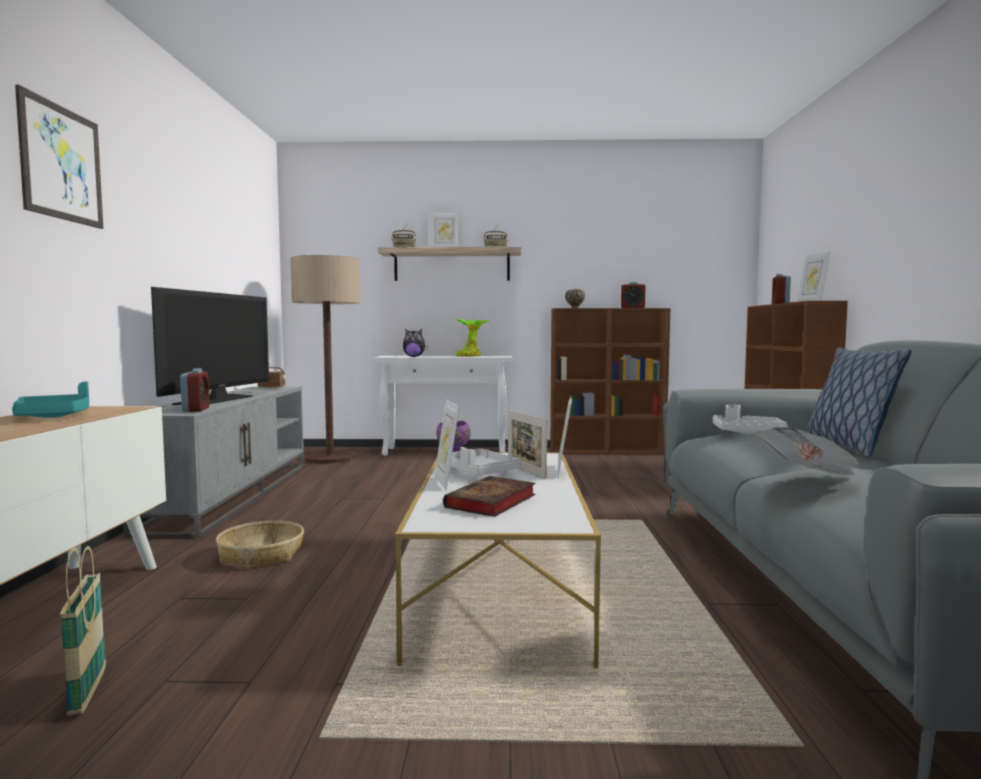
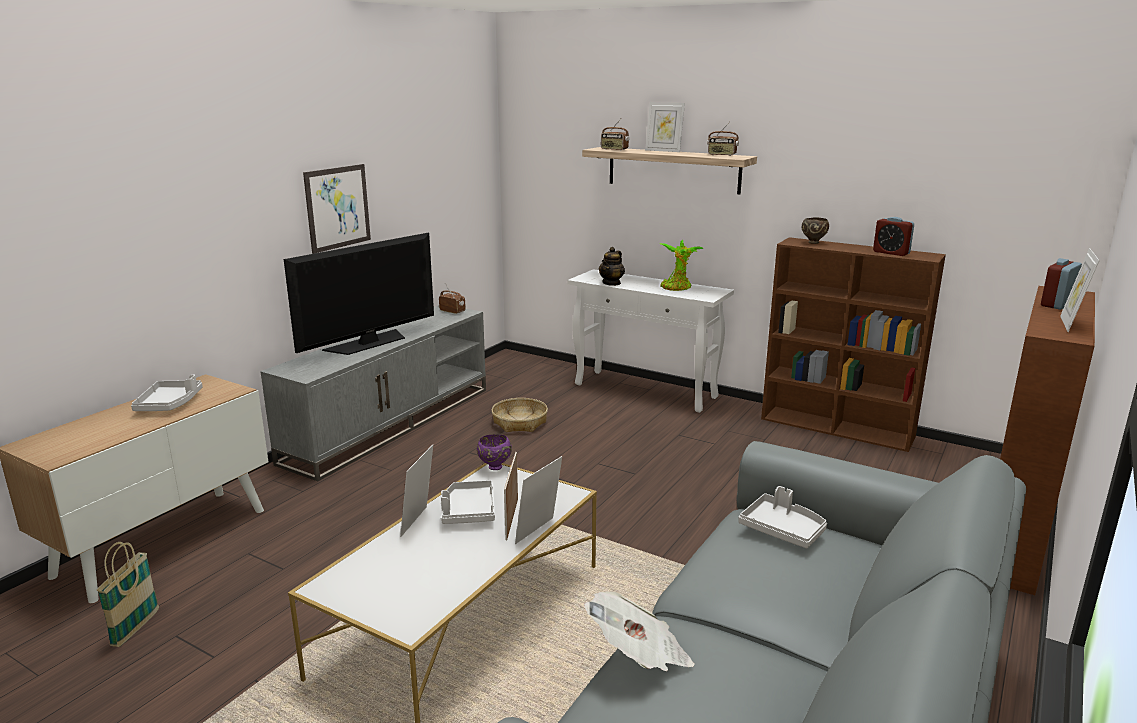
camera: 30 degrees right, 15 degrees up
(54, 416) = (170, 404): turquoise tray -> grey tray
(62, 163) = (189, 174): picture -> picture (338, 207)
(196, 409) = (323, 368): alarm clock -> none
(261, 555) = (337, 518): basket -> basket (519, 422)
(330, 458) = (522, 379): floor lamp -> none
(414, 356) = (611, 283): plush toy -> teapot
(490, 502) = (405, 569): book -> none
(847, 447) = (847, 597): pillow -> none

